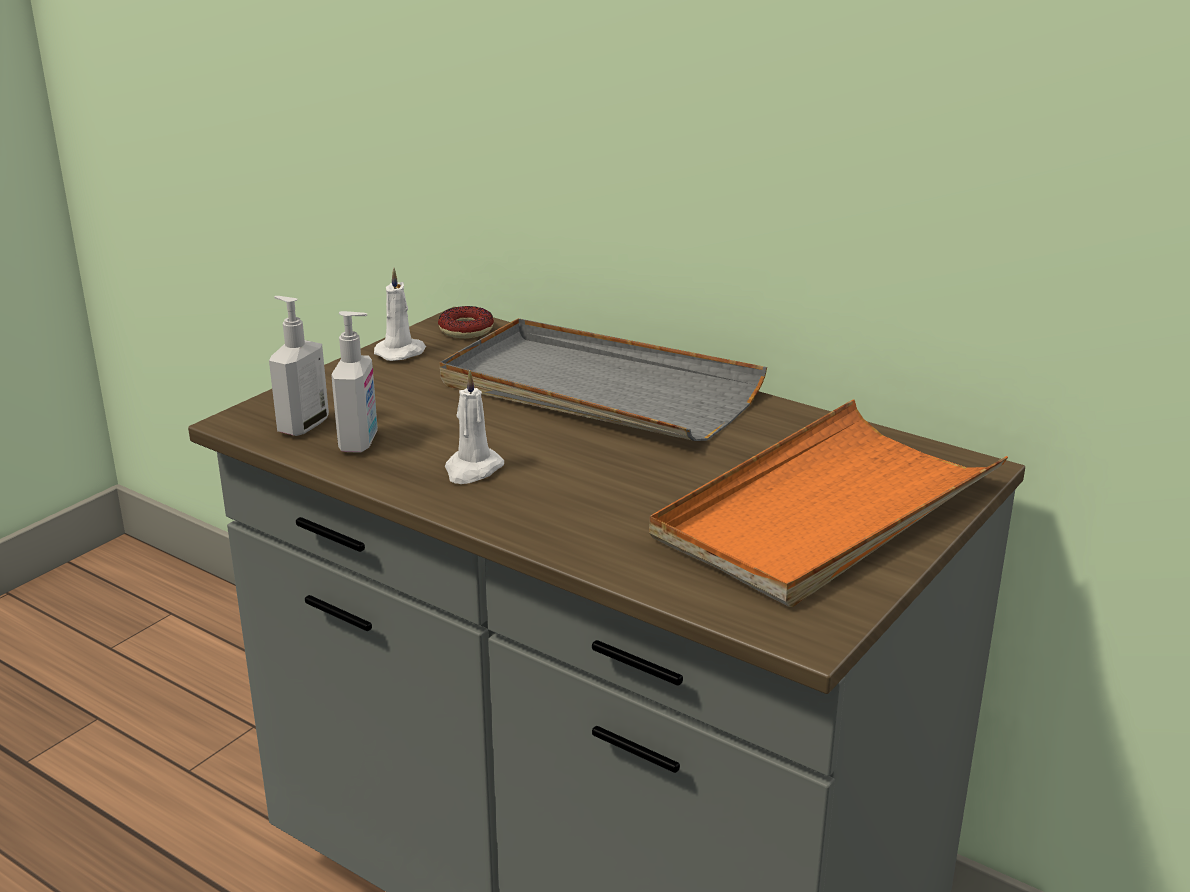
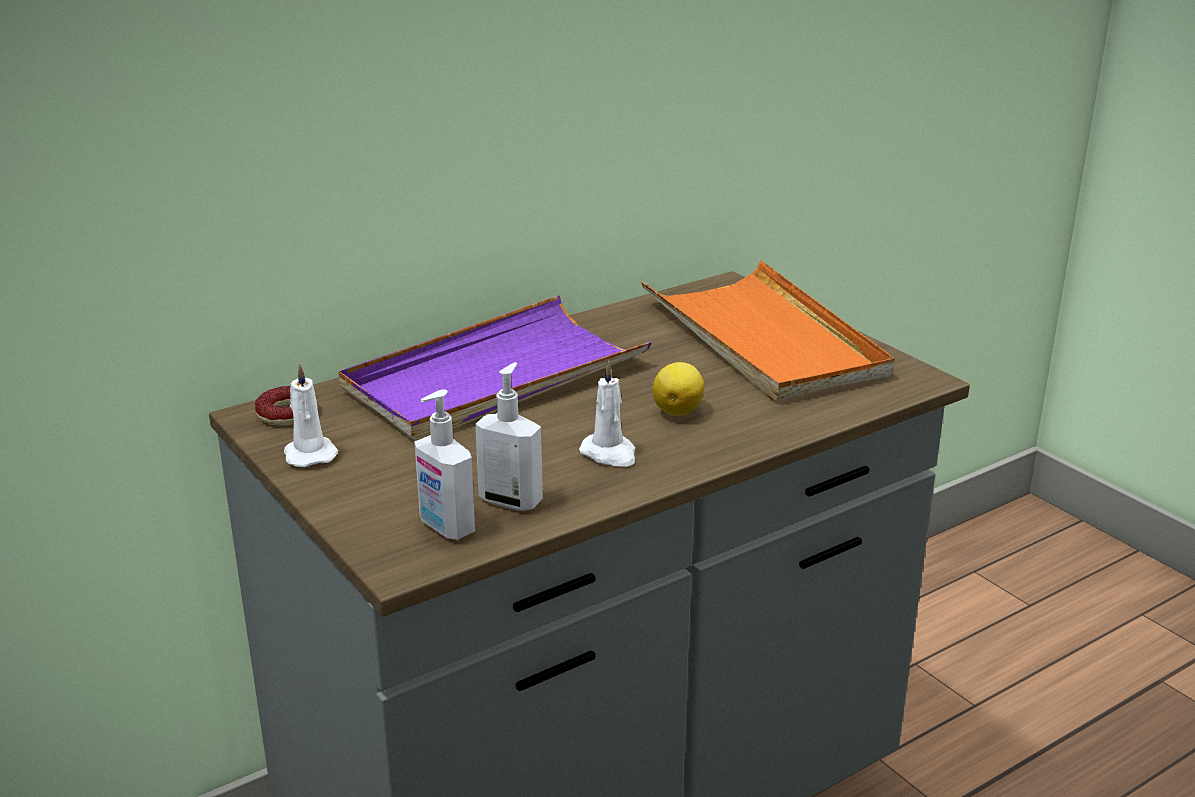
camera: 70 degrees left, 0 degrees up
(592, 489) = (678, 410): none -> lemon
(598, 391) = (494, 377): grey tray -> purple tray

